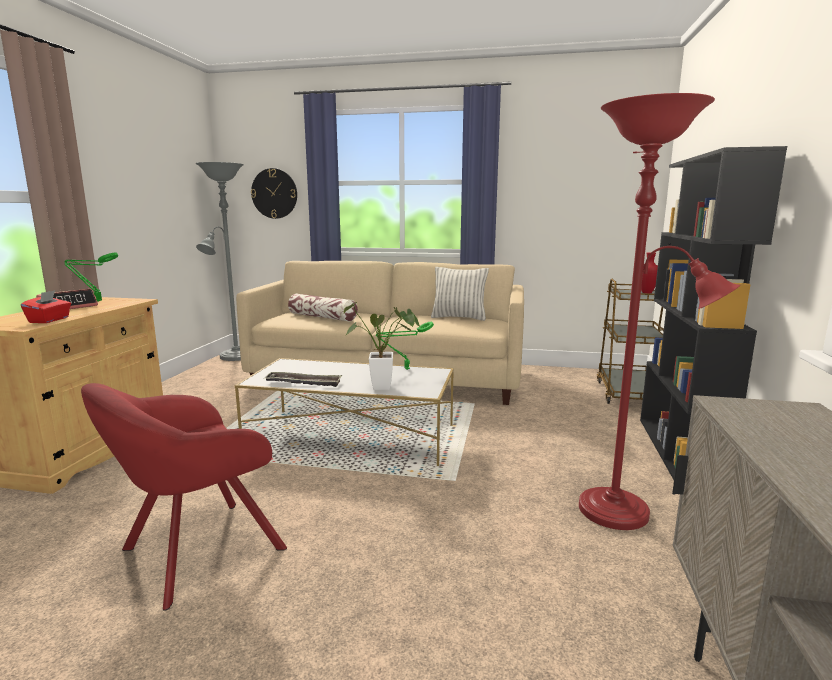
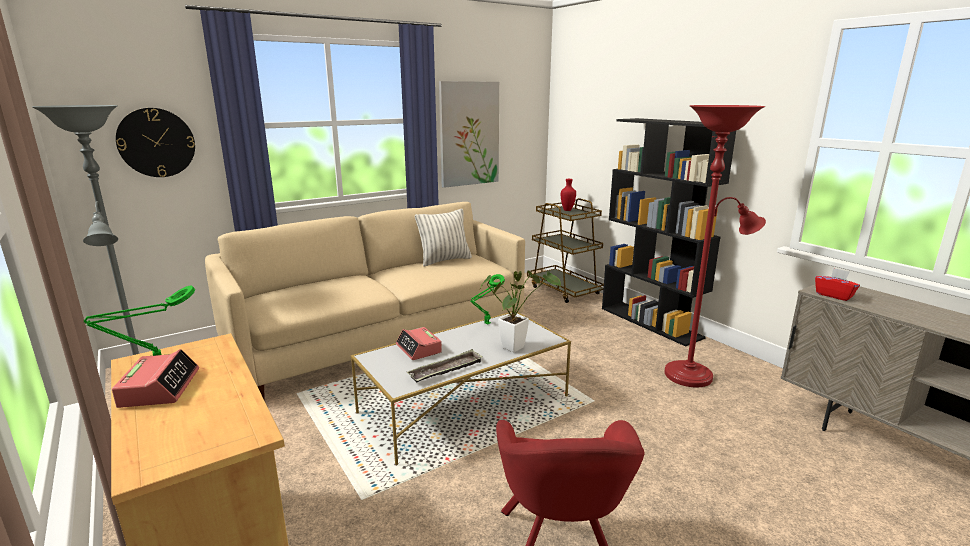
camera: 45 degrees left, 5 degrees up
(49, 320) = (238, 412): red tissue box -> red tissue box (834, 295)
(321, 367) = (419, 349): none -> alarm clock
(322, 317) = (321, 294): pillow -> none
(546, 198) = (469, 134): none -> picture

